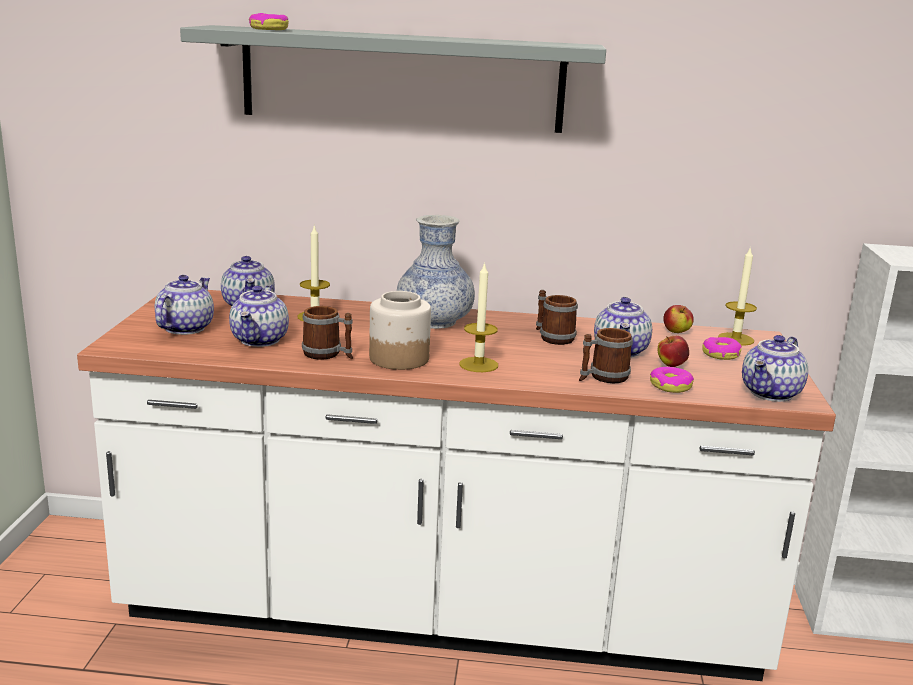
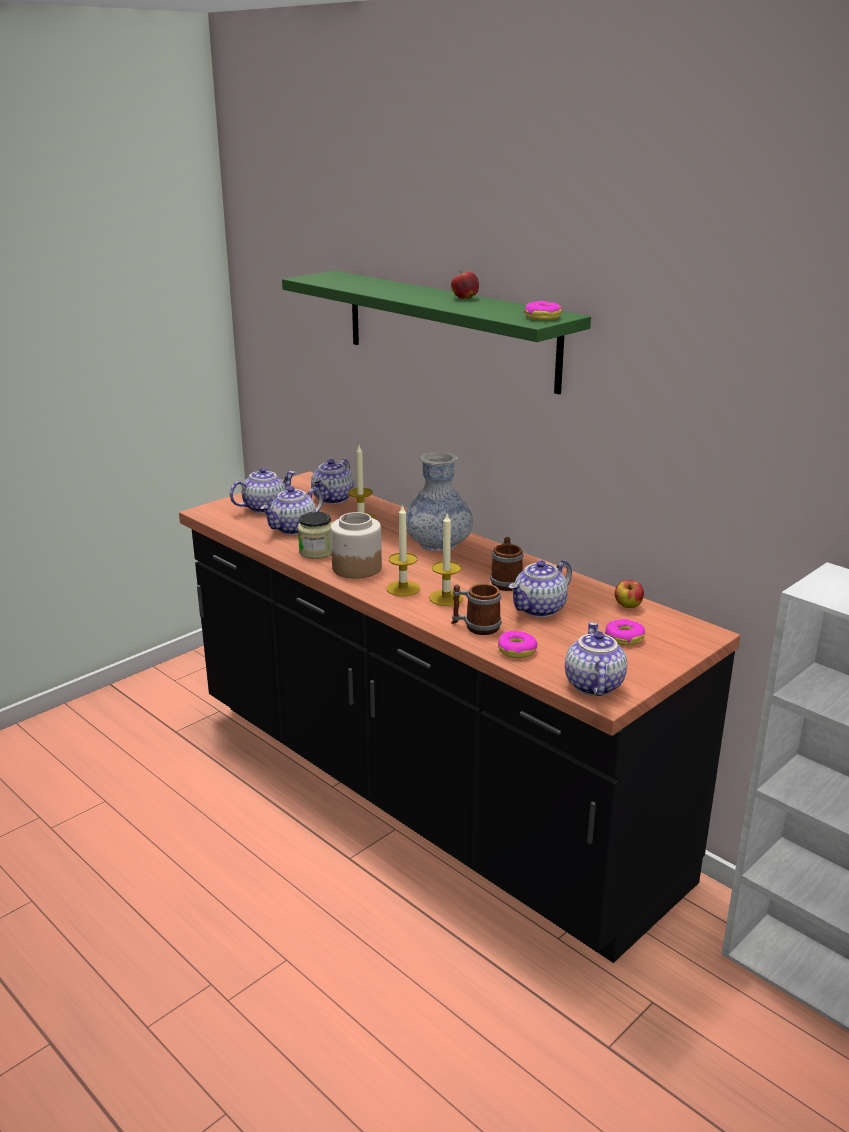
camera: 40 degrees right, 5 degrees up
(269, 29) = (344, 282): donut -> donut (542, 317)
(328, 355) = (316, 552): mug -> jar
(402, 79) = (449, 329): grey shelf -> green shelf
(443, 612) = (424, 793): white counter -> black counter
(671, 365) = (556, 634): apple -> apple (465, 298)
(736, 339) = (672, 628): candle -> candle (446, 598)
(772, 394) = (592, 685): teapot -> teapot turned 105 degrees clockwise

